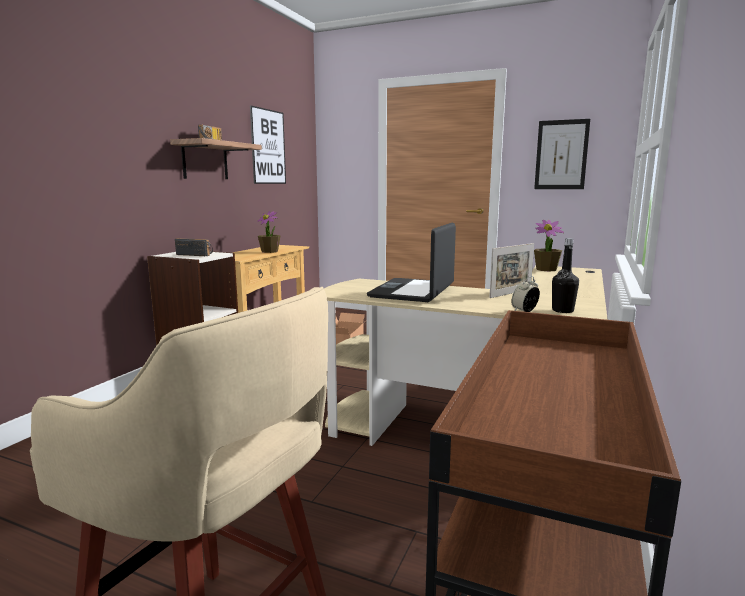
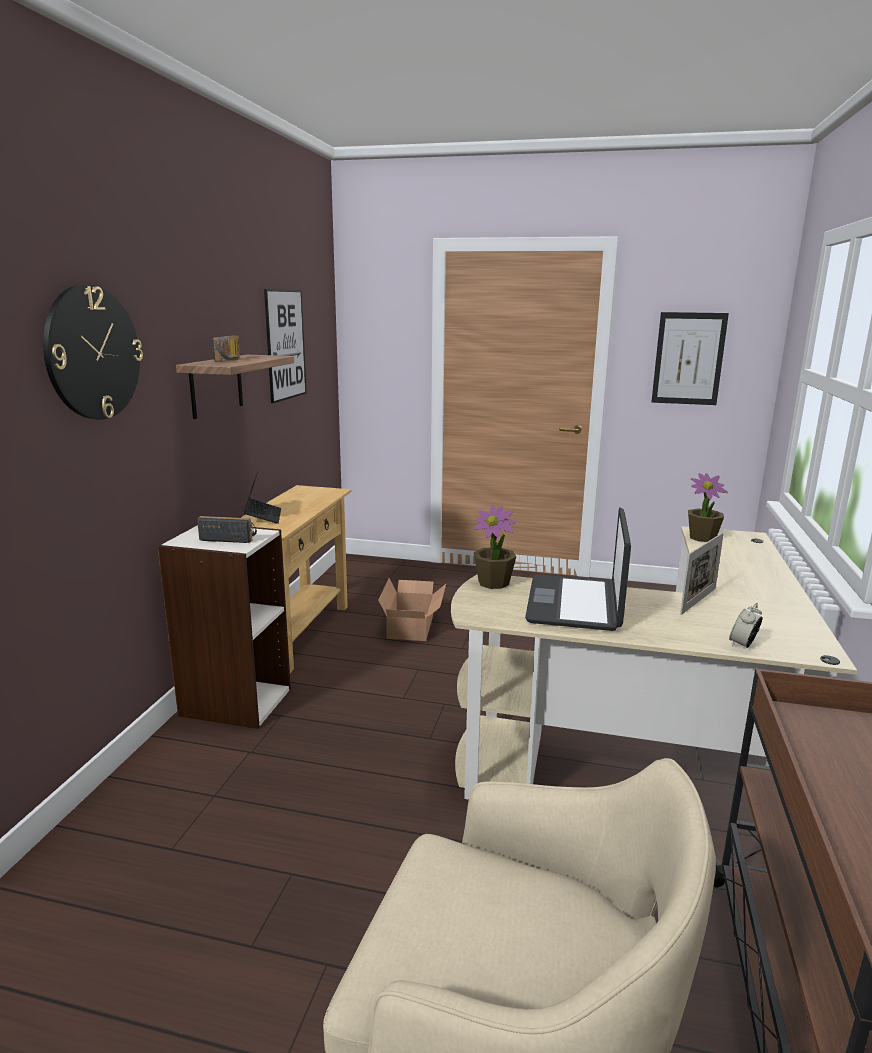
camera: 10 degrees left, 5 degrees up
(100, 116) = (93, 353): none -> wall clock
(236, 254) = (263, 516): none -> laptop
(270, 251) = (307, 507): potted plant -> potted plant (494, 583)
(562, 310) = (786, 640): black bottle -> none

